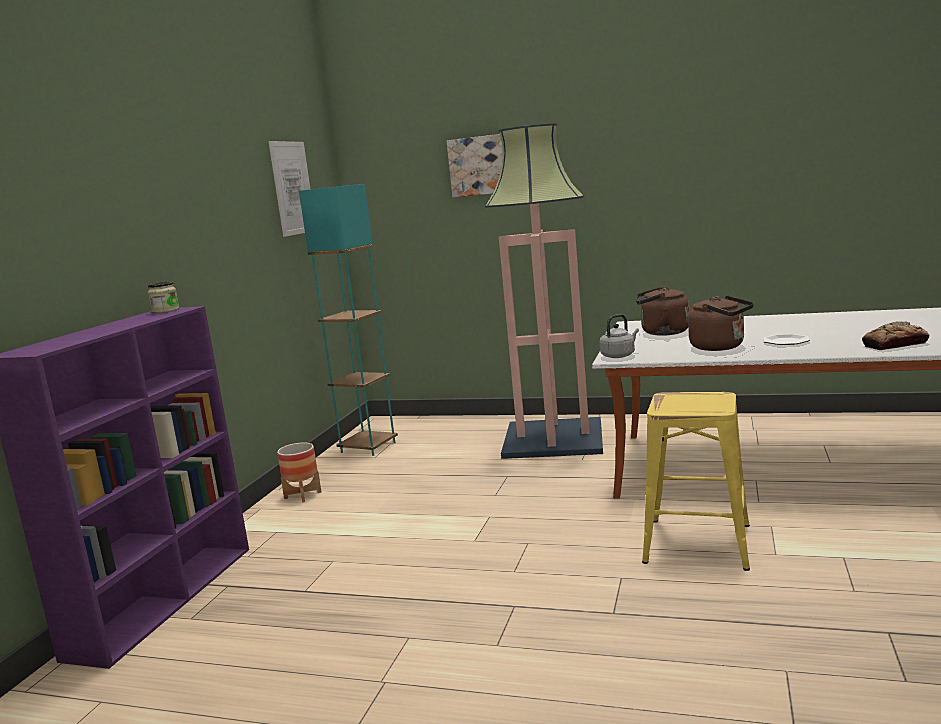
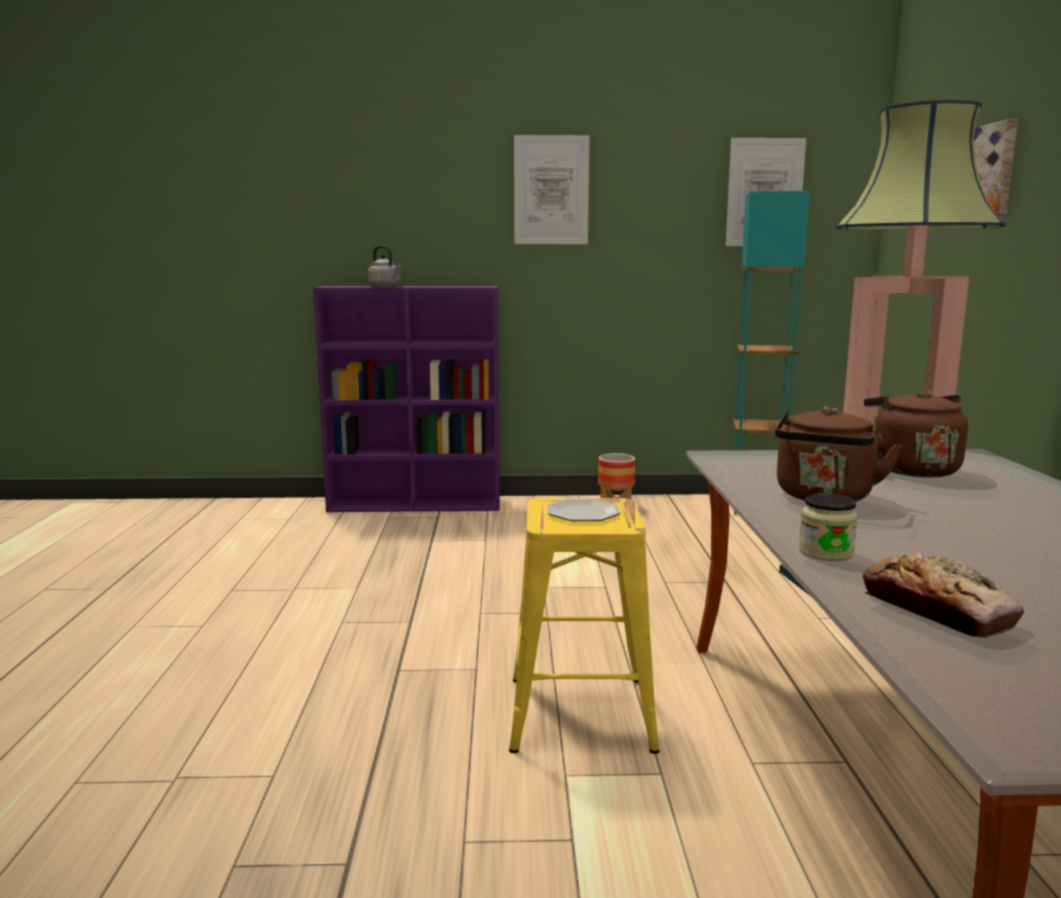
camera: 70 degrees right, 0 degrees up
(165, 311) = (480, 286): jar -> jar (826, 552)
(171, 195) = (551, 190): none -> picture
(619, 355) = (737, 457): grey kettle -> grey kettle (386, 286)
(785, 341) = (900, 533): plate -> plate (583, 513)

